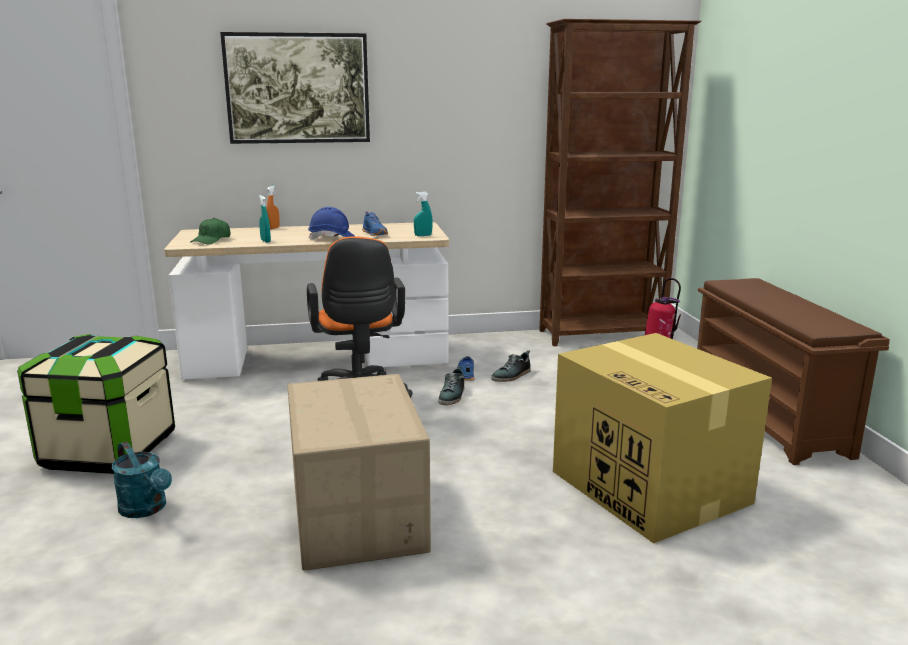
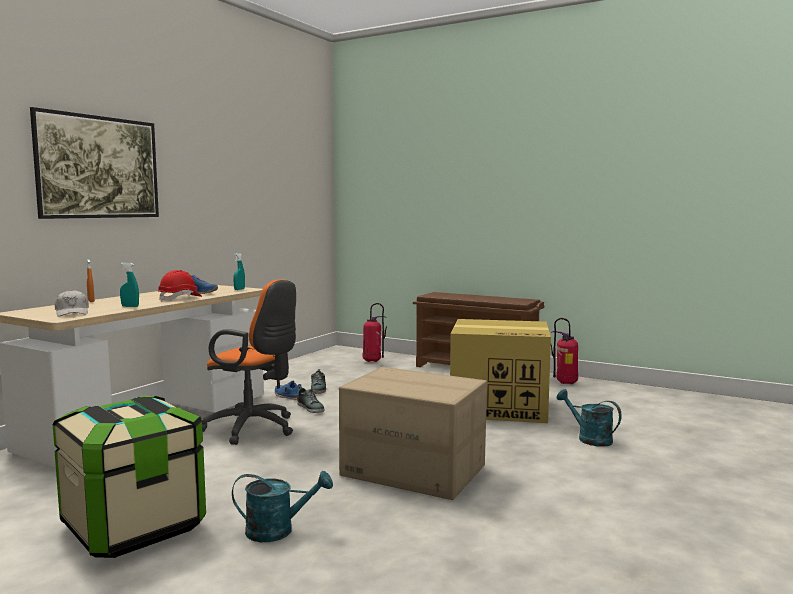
camera: 50 degrees left, 10 degrees down
(211, 240) = (72, 313): green cap -> white cap
(332, 239) = (180, 298): blue hard hat -> red hard hat
(603, 335) = (317, 359): brown bookcase -> none
(648, 599) = (589, 438): none -> turquoise watering can
(858, 497) = (565, 383): none -> fire extinguisher

